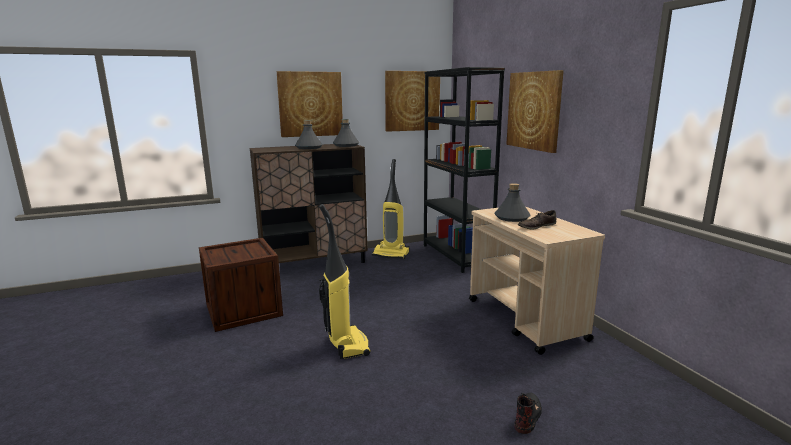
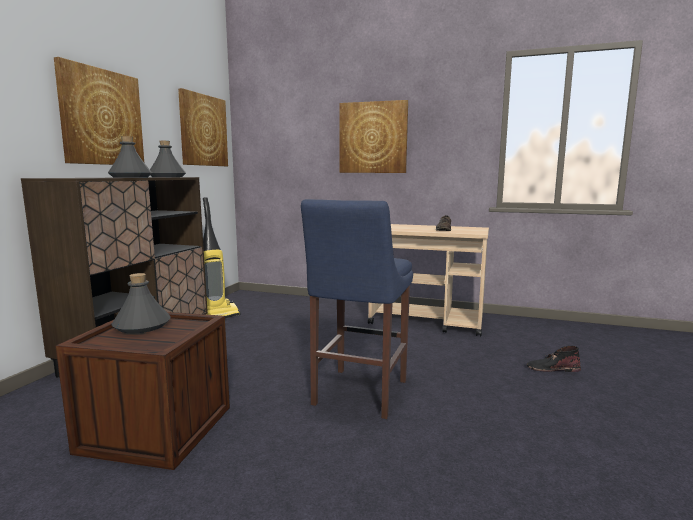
camera: 50 degrees left, 5 degrees down
(346, 344) = (358, 394): vacuum cleaner -> blue stool
(456, 256) = (282, 300): black bookcase -> none
(512, 217) = (411, 228): grey bottle -> grey bottle (142, 325)
(527, 415) = (552, 368): black boot -> black boot turned 60 degrees counterclockwise

